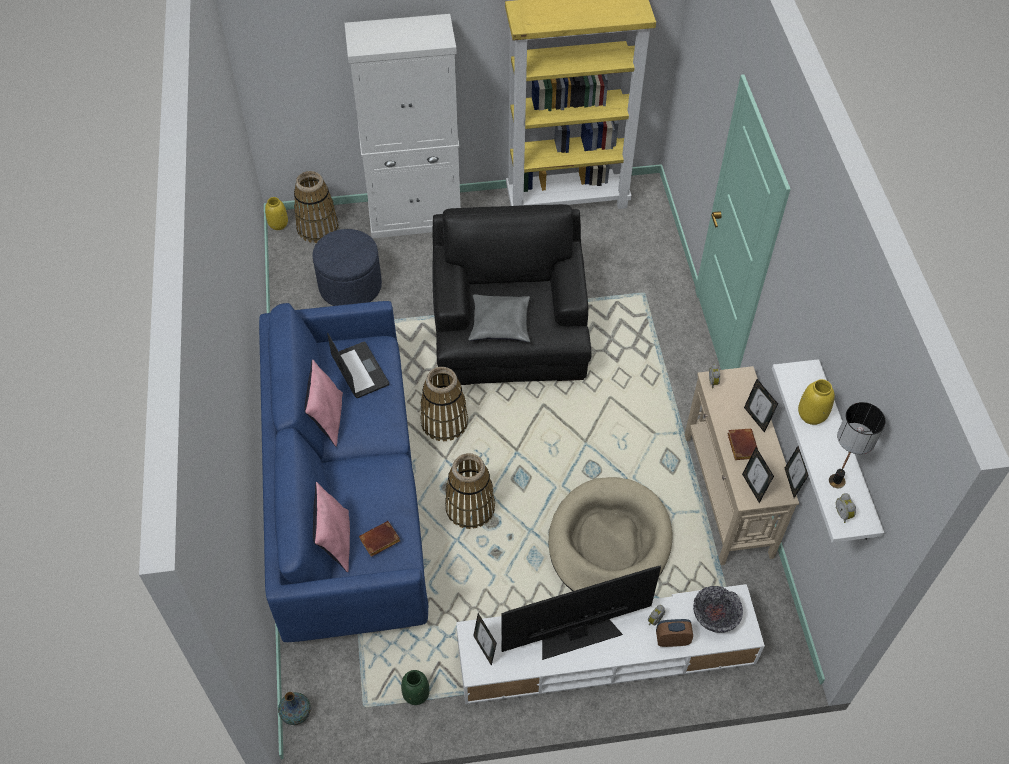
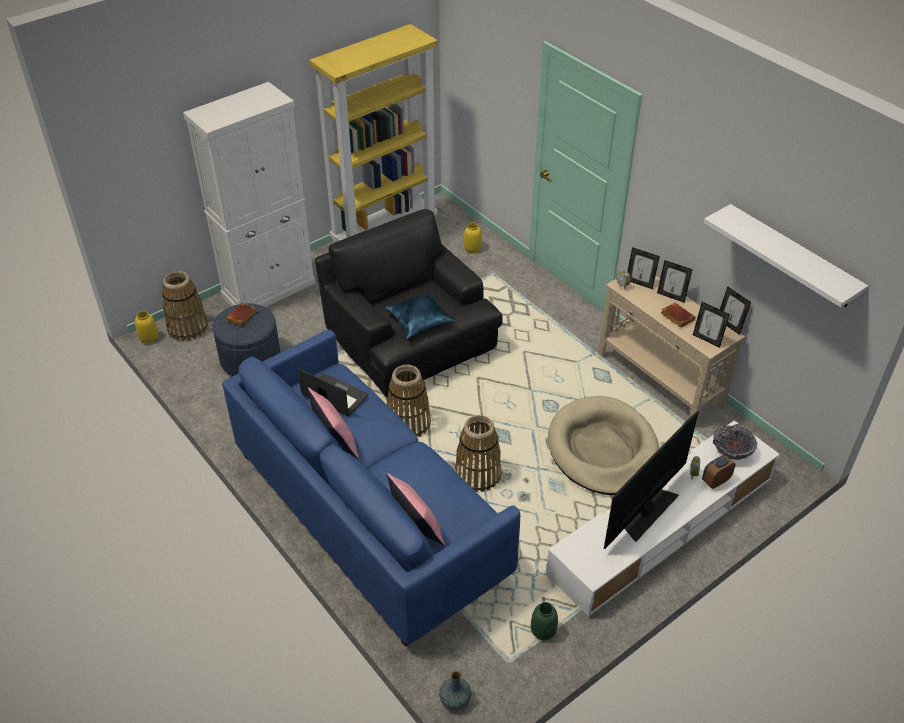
camera: 30 degrees left, 10 degrees down
(379, 541) = (453, 510): brown book -> brown book (242, 317)
(485, 649) = (586, 557): picture frame -> picture frame (639, 283)
(500, 324) = (420, 320): grey pillow -> blue pillow
(811, 415) = (758, 237): yellow vase -> yellow vase (472, 249)
(836, 481) = (811, 268): table lamp -> none
(843, 514) = (834, 285): alarm clock -> none

